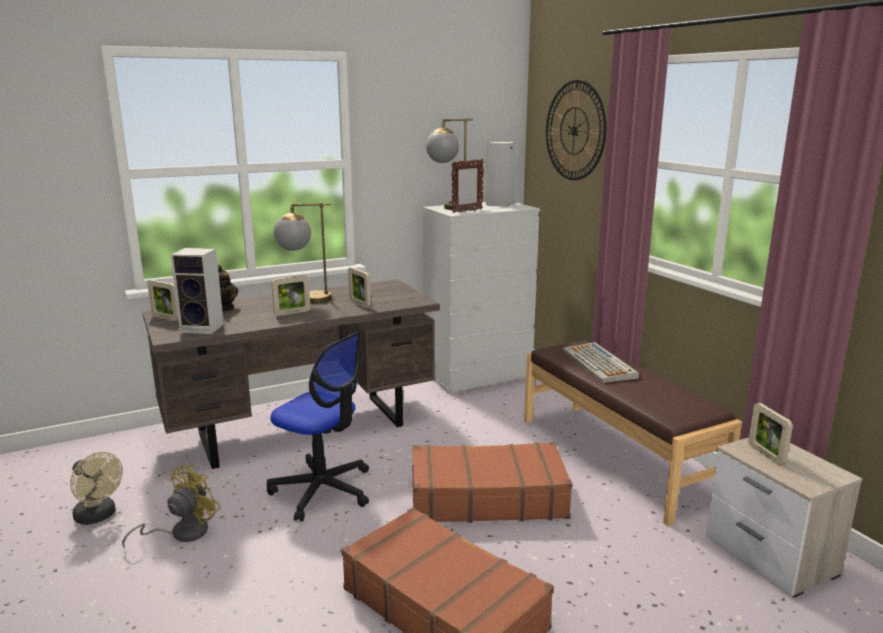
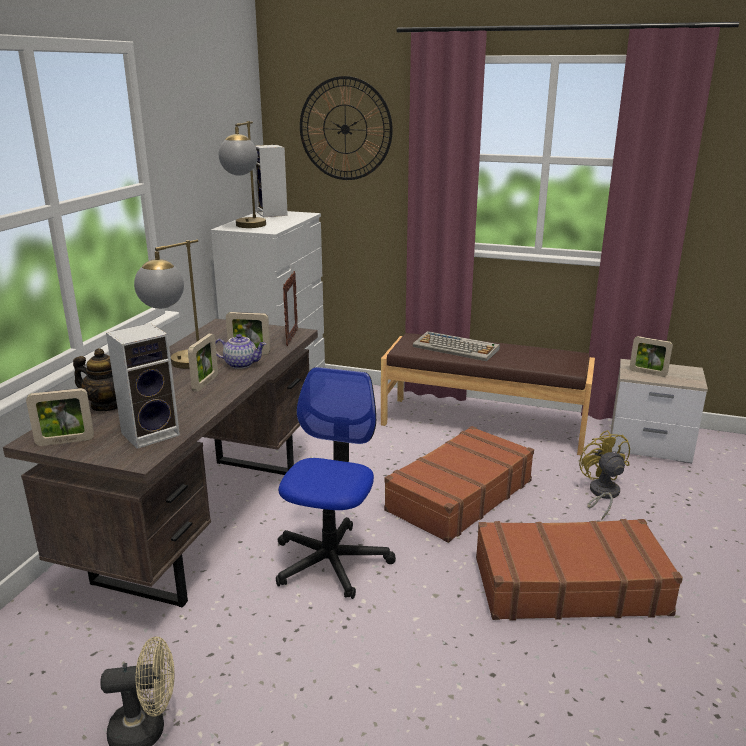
camera: 45 degrees left, 5 degrees up
(182, 533) = (276, 678): yellow fan -> yellow fan (601, 494)
(323, 490) = (331, 561): office chair -> office chair turned 60 degrees counterclockwise
(337, 309) = (241, 364): none -> teapot
(467, 211) = (273, 226): picture frame -> picture frame (291, 338)

